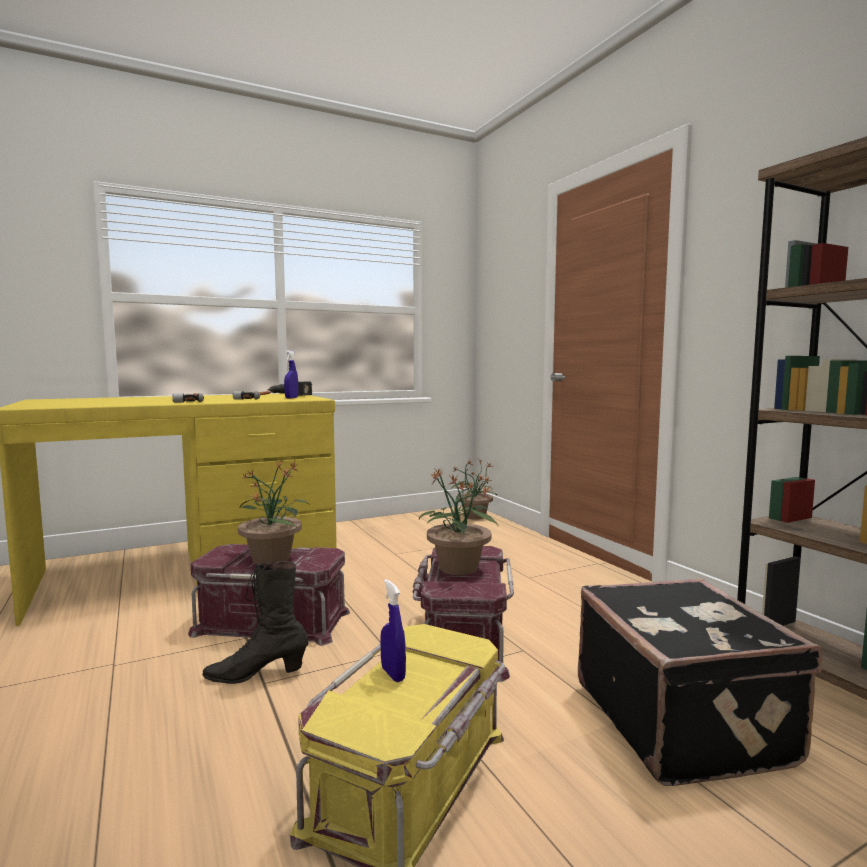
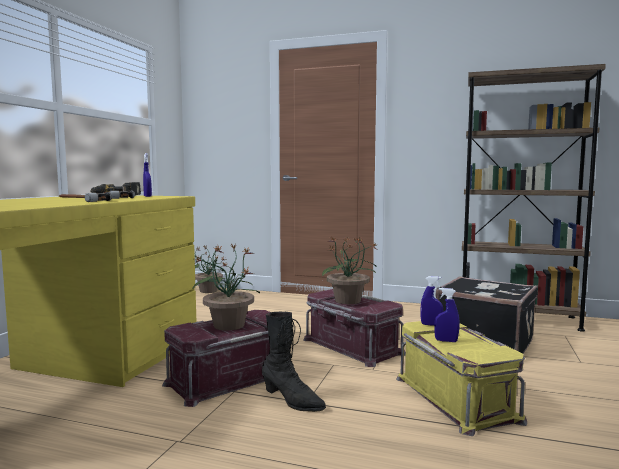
camera: 45 degrees left, 0 degrees up
(256, 674) = (292, 401): black boot -> black boot turned 90 degrees counterclockwise
(440, 641) = (431, 325): none -> blue spray bottle

